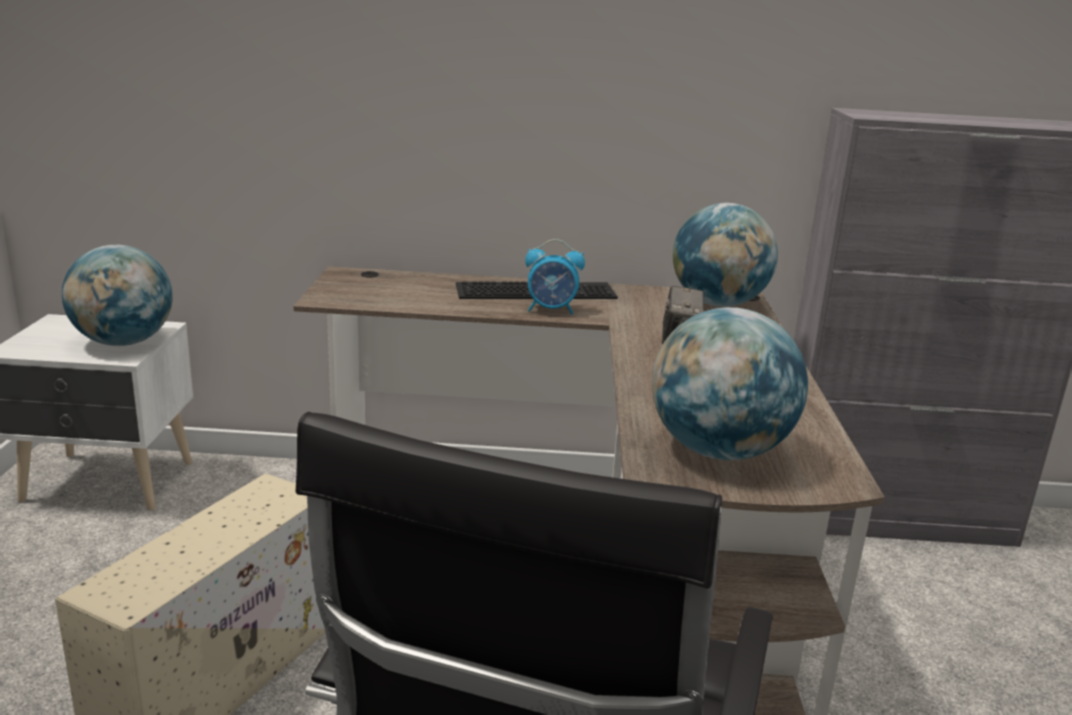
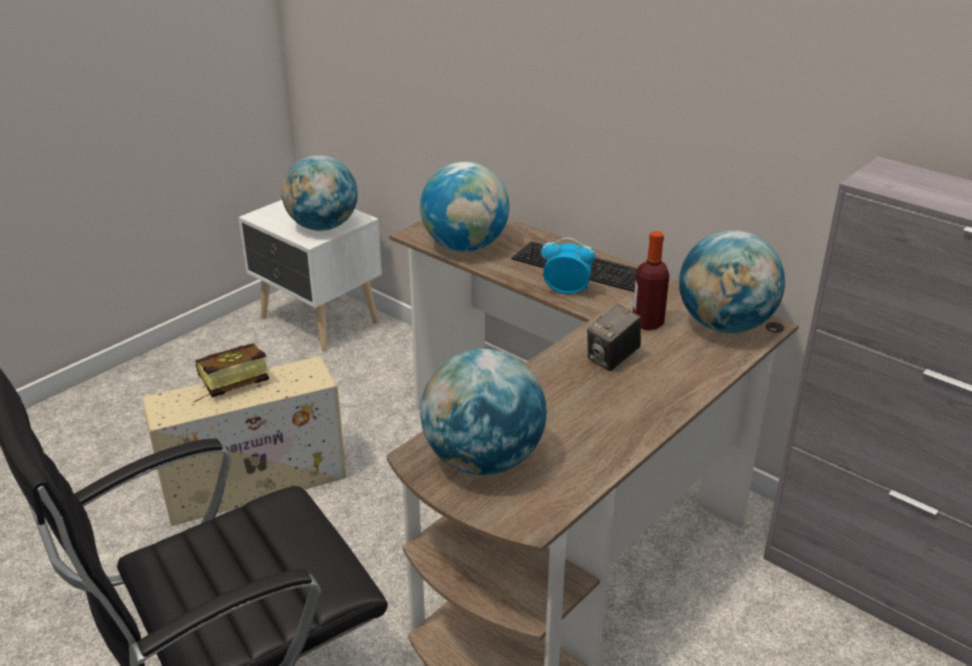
camera: 40 degrees right, 10 degrees up
(178, 540) = (227, 385): none -> book
(395, 298) = (465, 246): none -> globe
(552, 310) = (566, 290): alarm clock -> alarm clock turned 150 degrees clockwise
(659, 316) = (647, 323): none -> bottle

